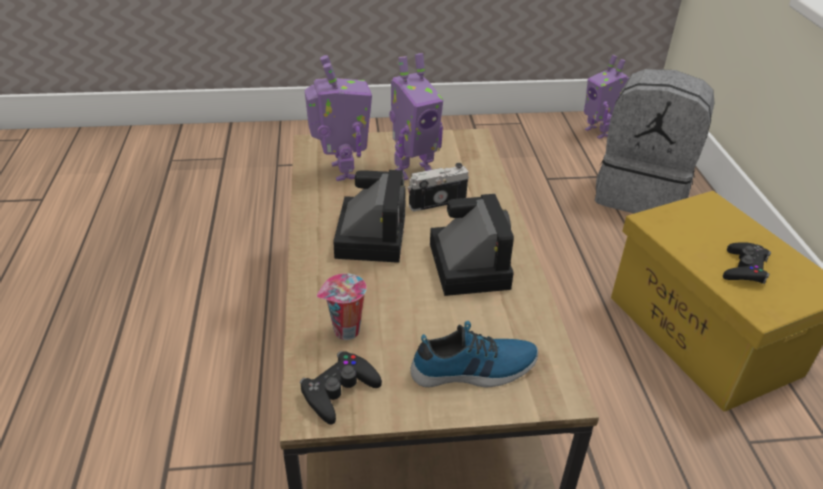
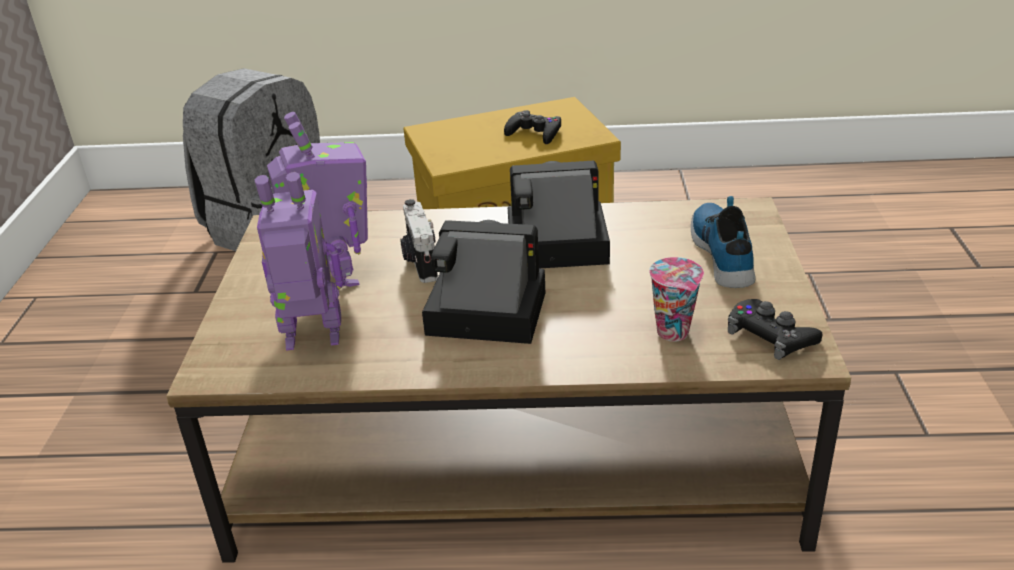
camera: 80 degrees left, 5 degrees down
(598, 132) = (114, 236): toy robot -> none

